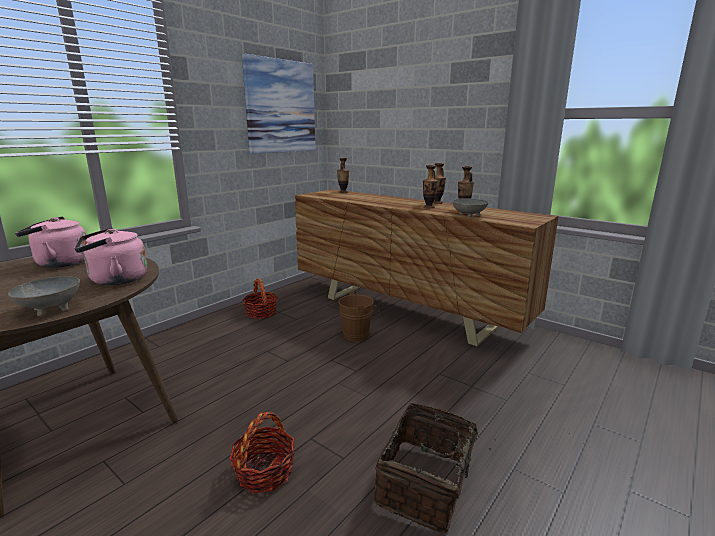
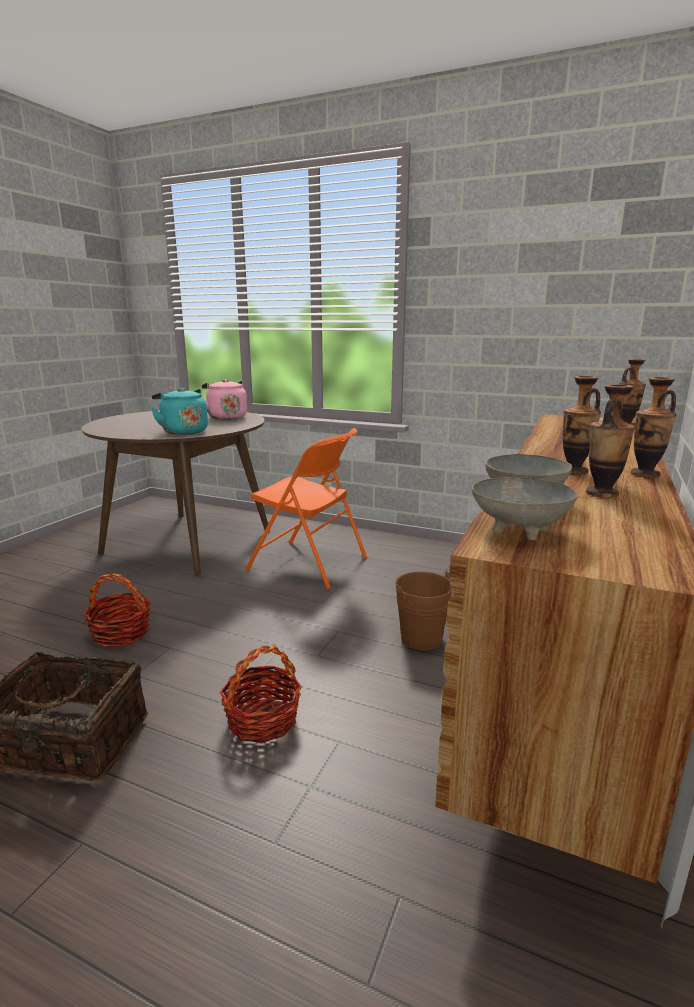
camera: 75 degrees right, 0 degrees up
(51, 309) = (120, 432): grey bowl -> grey bowl (521, 529)
(115, 280) = (183, 431): pink kettle -> turquoise kettle
(215, 359) = (307, 564): none -> orange chair
(261, 313) = (433, 560): basket -> basket (262, 720)
(281, 107) = (584, 268): picture -> none

